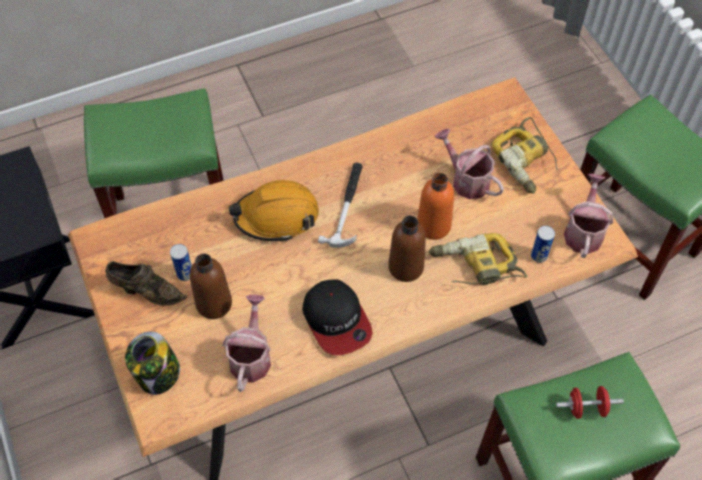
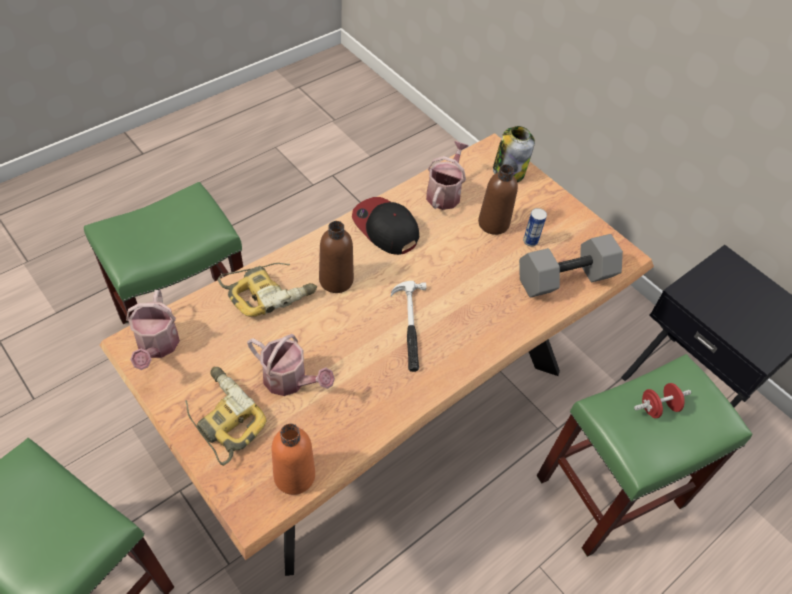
camera: 160 degrees right, 5 degrees down
(146, 291) = (554, 223): brown shoe -> none
(174, 224) = (565, 280): none -> grey dumbbell
(251, 356) = (445, 193): watering can -> watering can turned 150 degrees counterclockwise
(276, 216) = (475, 304): orange hard hat -> none
(433, 226) = (317, 323): orange bottle -> orange bottle (294, 476)
(539, 256) = (205, 313): can -> none
(586, 408) = (162, 233): red dumbbell -> red dumbbell (658, 407)

